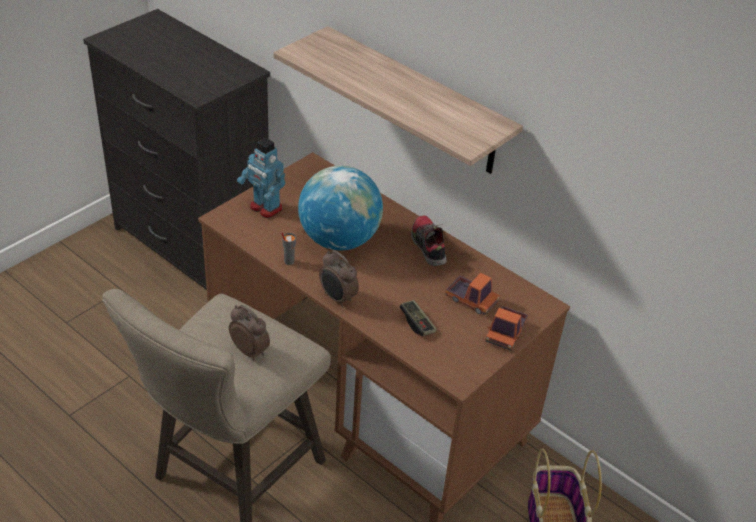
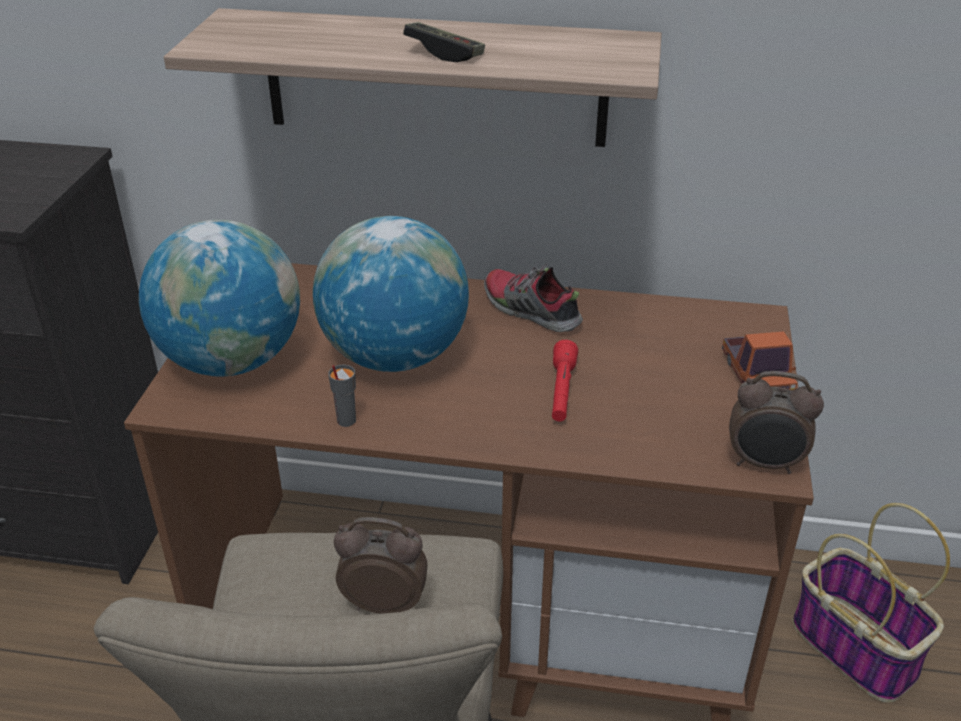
camera: 30 degrees left, 5 degrees down
(265, 208) = (232, 360): toy robot -> globe
(337, 298) = (478, 440): alarm clock -> alarm clock (764, 464)
(399, 294) = (562, 391): none -> red flashlight
(417, 323) = (630, 419): game controller -> game controller (444, 53)
(471, 300) = (664, 354): toy truck -> none

